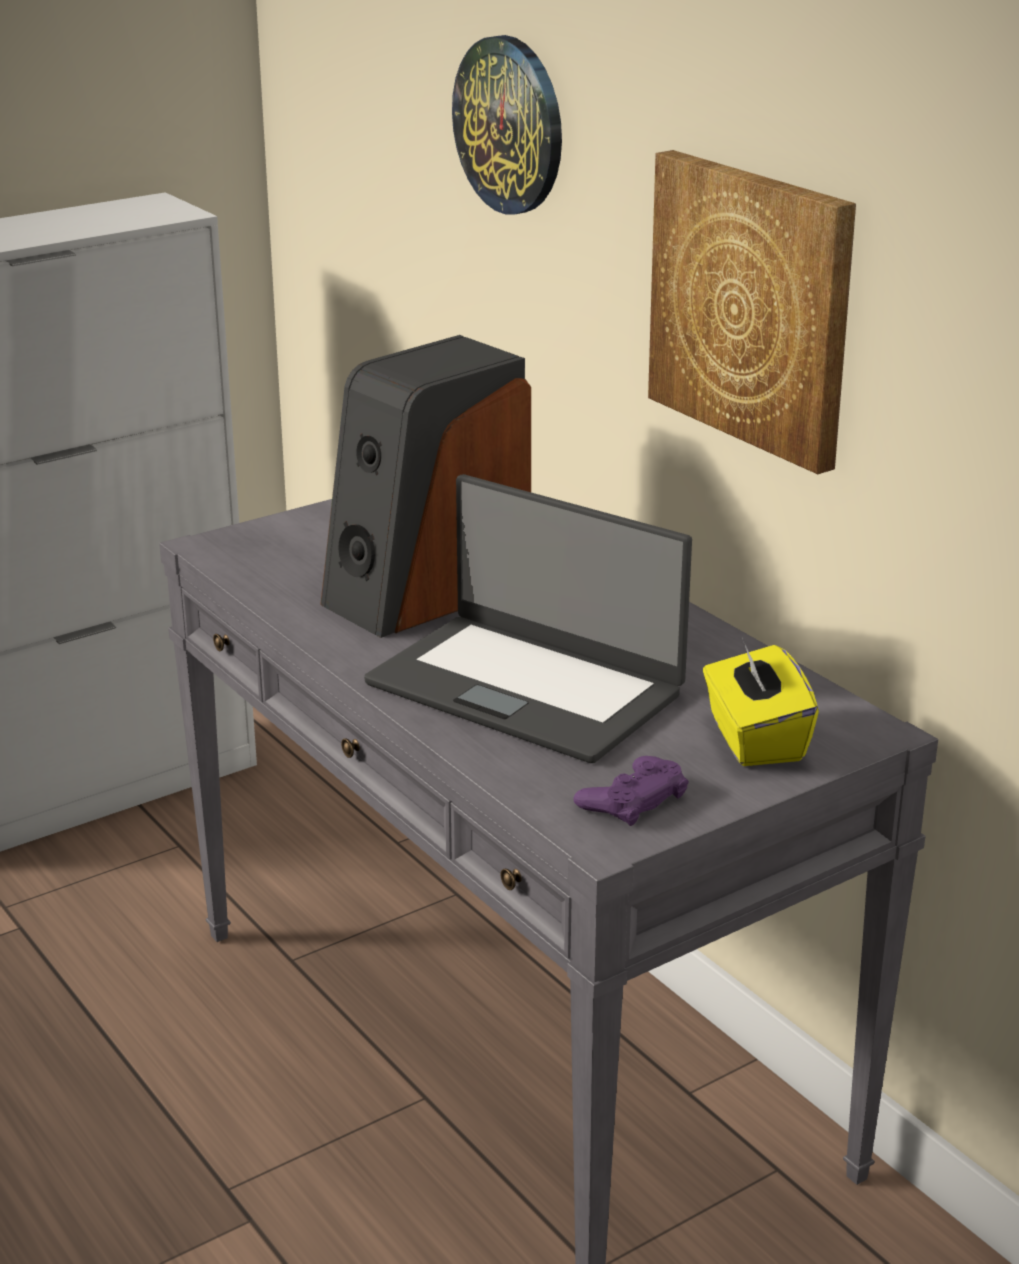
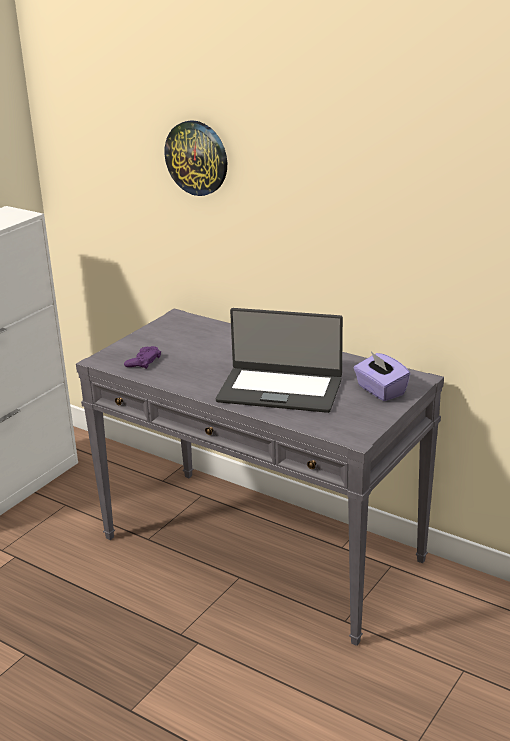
camera: 20 degrees left, 0 degrees up
(426, 592) = (208, 361): speaker -> none
(632, 799) = (354, 422): purple game controller -> purple game controller (143, 361)
(753, 306) = (335, 220): picture -> none
(754, 739) = (380, 390): yellow tissue box -> purple tissue box

